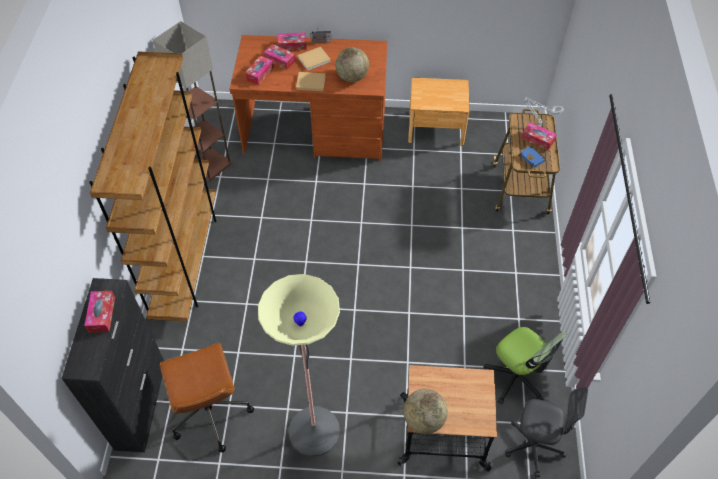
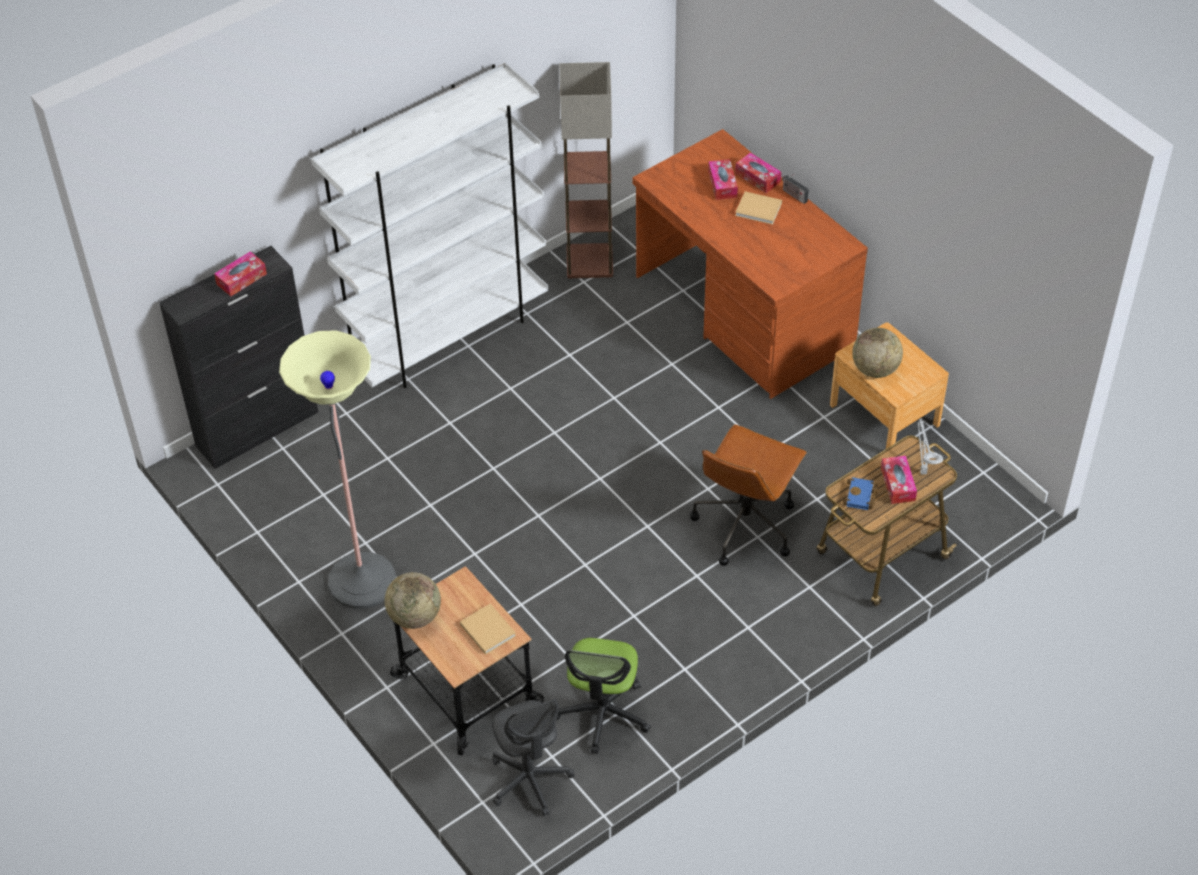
camera: 50 degrees right, 5 degrees down
(186, 260) = (448, 337): brown bookcase -> white bookcase
(210, 413) = (301, 486): brown office chair -> brown office chair (745, 524)
(260, 74) = (682, 183): tissue box -> none
(310, 82) = (719, 230): beige book -> beige book (487, 629)
(352, 77) = (771, 257): globe -> globe (875, 369)

